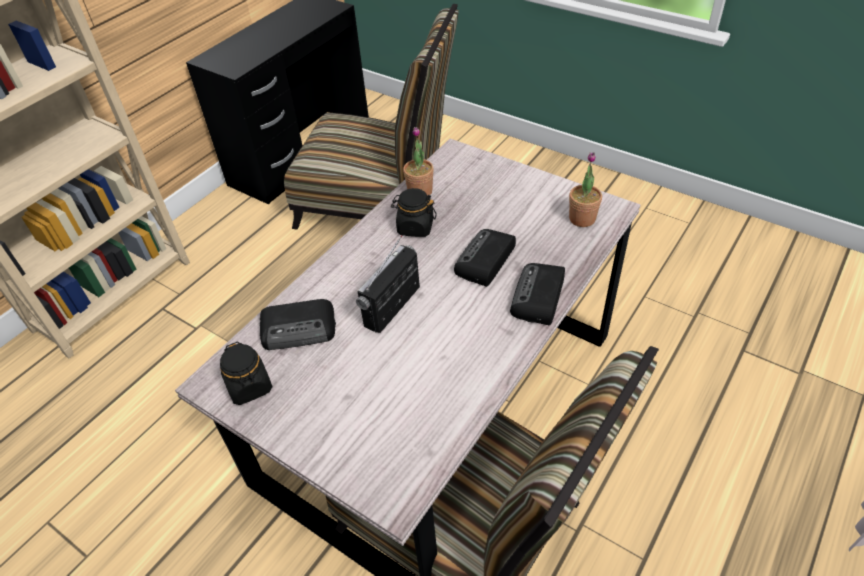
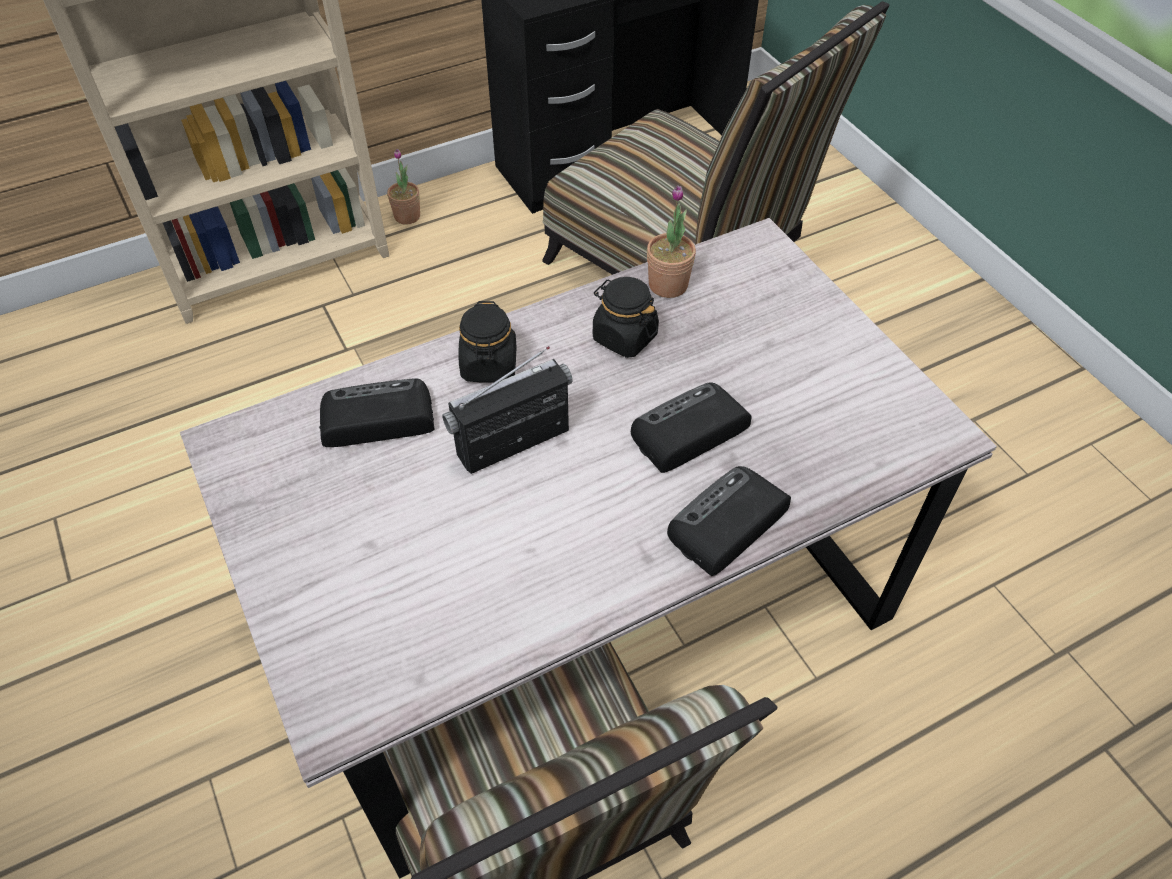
camera: 25 degrees right, 5 degrees up
(249, 386) = (264, 470): black jar -> black jar (489, 365)
(300, 329) = (375, 419): radio -> radio turned 150 degrees clockwise
(582, 219) = (882, 430): potted plant -> potted plant (407, 216)

